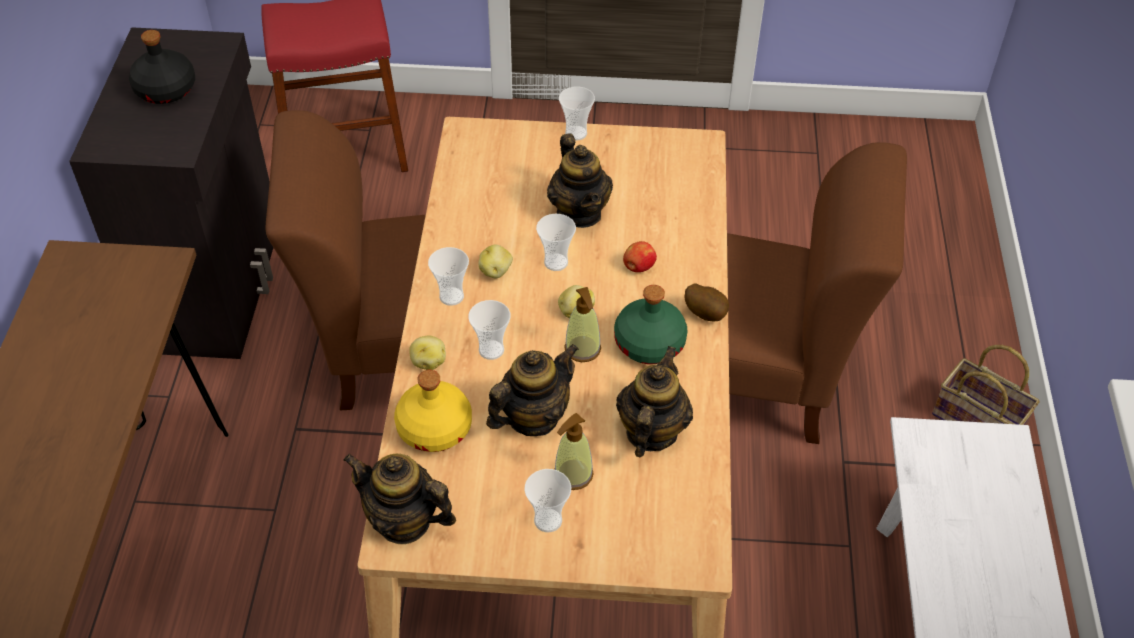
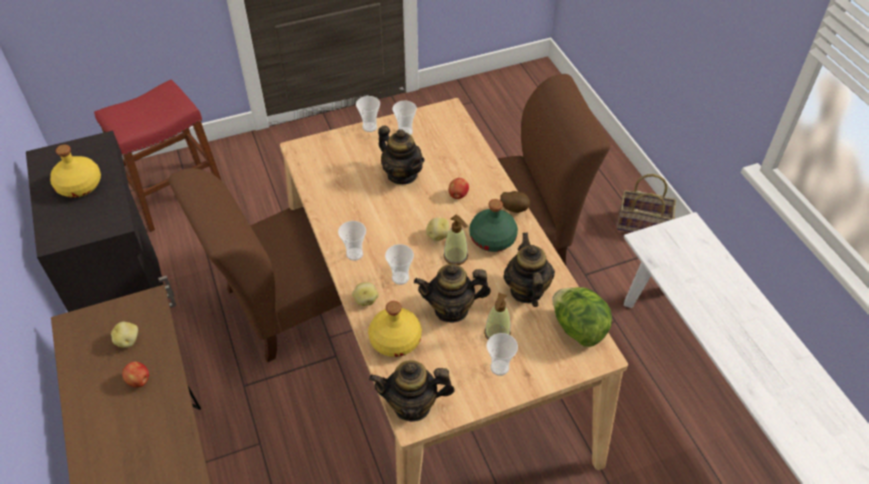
camera: 25 degrees left, 0 degrees up
(98, 355) = (139, 381): none -> apple
(165, 90) = (79, 185): black bottle -> yellow bottle
(496, 271) = (373, 228): potato -> potato (128, 340)
(533, 417) = (451, 309): teapot -> teapot turned 120 degrees counterclockwise
(556, 262) = (406, 210): cup -> cup (405, 132)
(690, 512) = (577, 328): none -> lettuce

